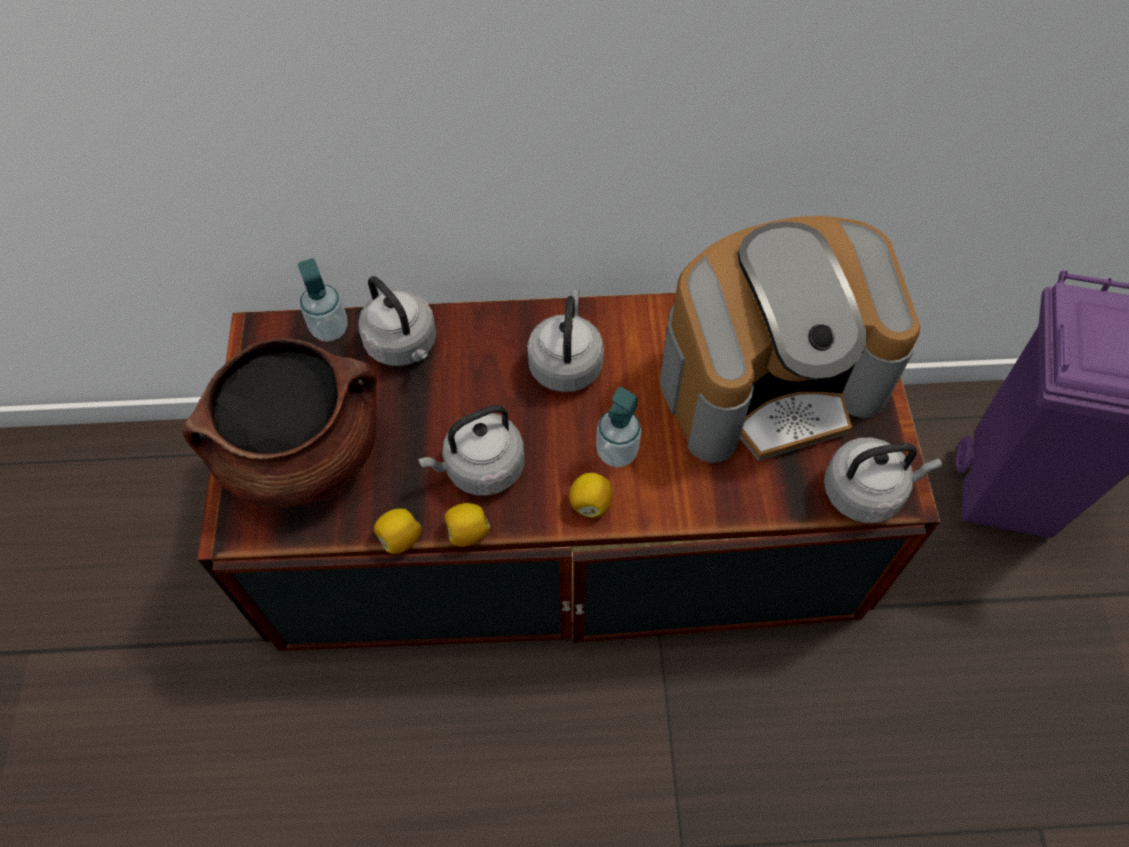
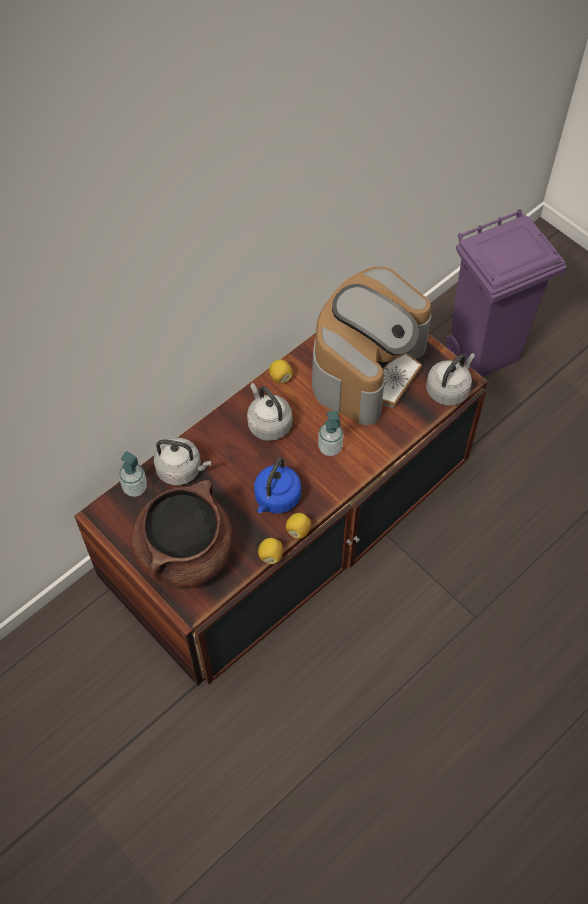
camera: 40 degrees left, 0 degrees up
(481, 468) = (276, 499): grey kettle -> blue kettle
(590, 503) = (339, 478): lemon -> lemon (280, 377)

